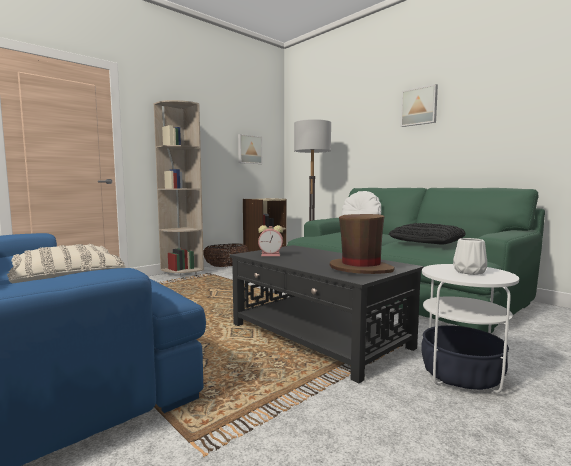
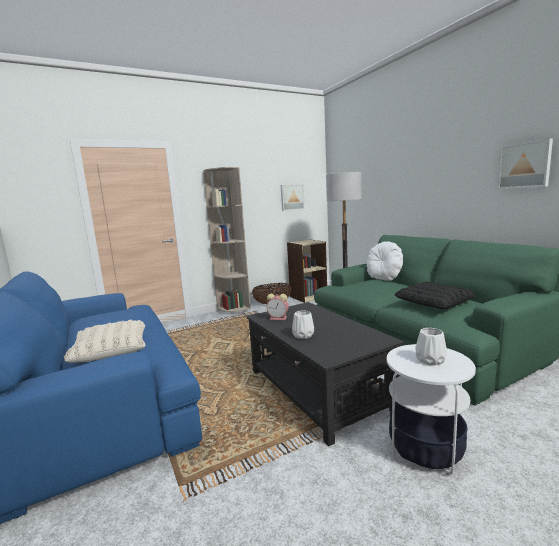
camera: 15 degrees right, 5 degrees up
(312, 265) = (303, 335): none -> white vase
(361, 269) = (341, 343): brown hat -> none
(419, 106) = (447, 153): picture -> picture (525, 165)

